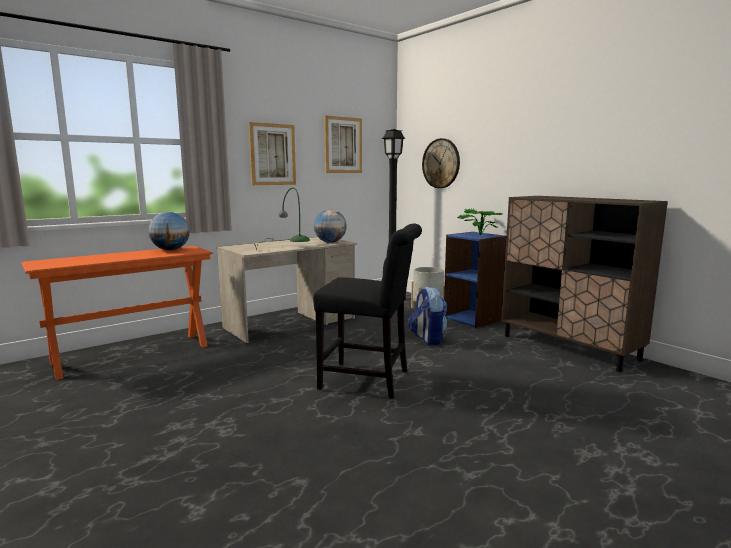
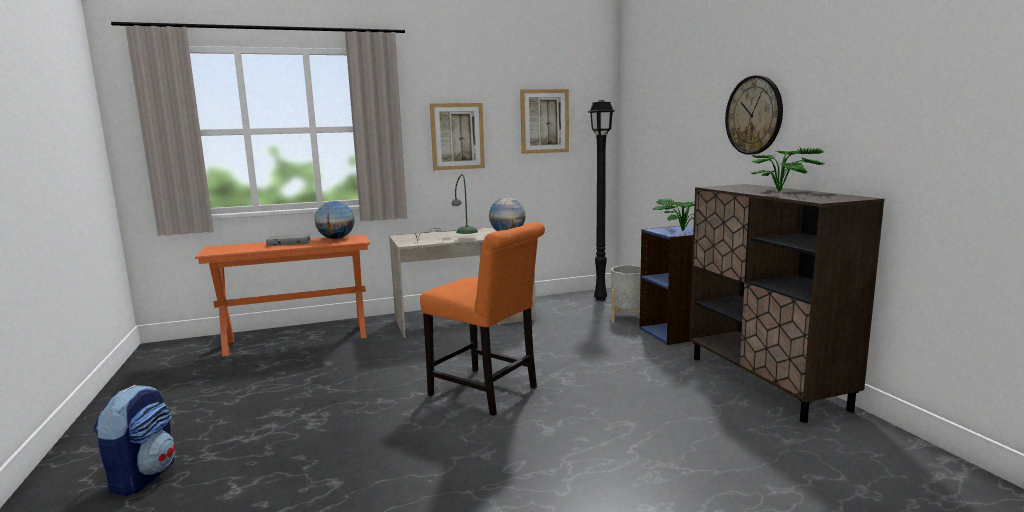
camera: 20 degrees right, 0 degrees up
(123, 254) = (290, 242): none -> grey book
(369, 381) = (487, 393): black chair -> orange chair
(427, 339) = (595, 353): backpack -> backpack (143, 476)
(441, 163) = (656, 140): wall clock -> wall clock (754, 115)
(585, 198) = (784, 191): none -> potted plant

